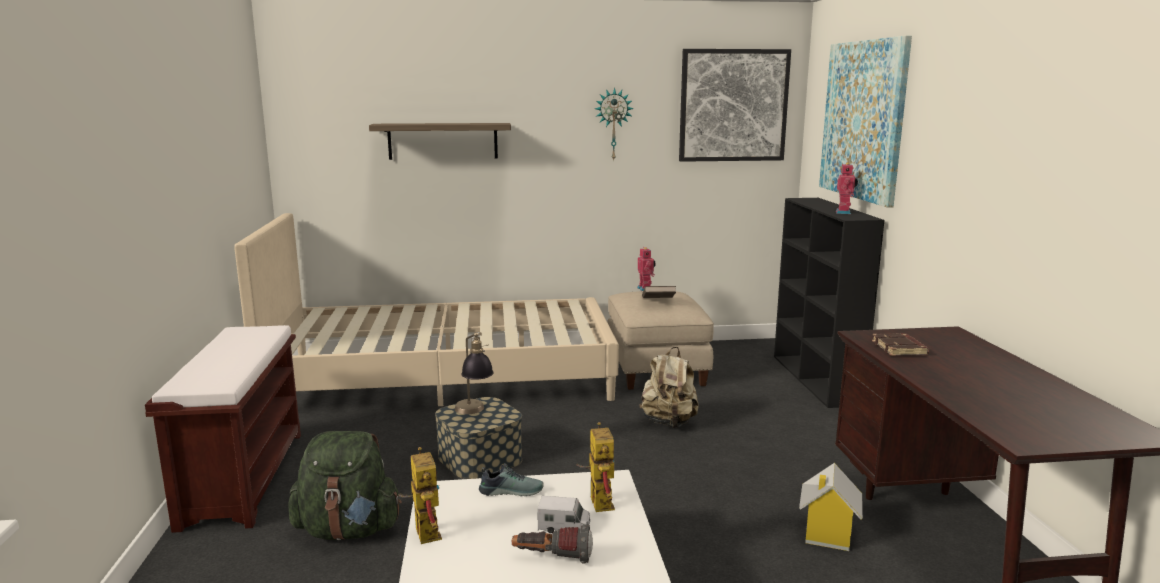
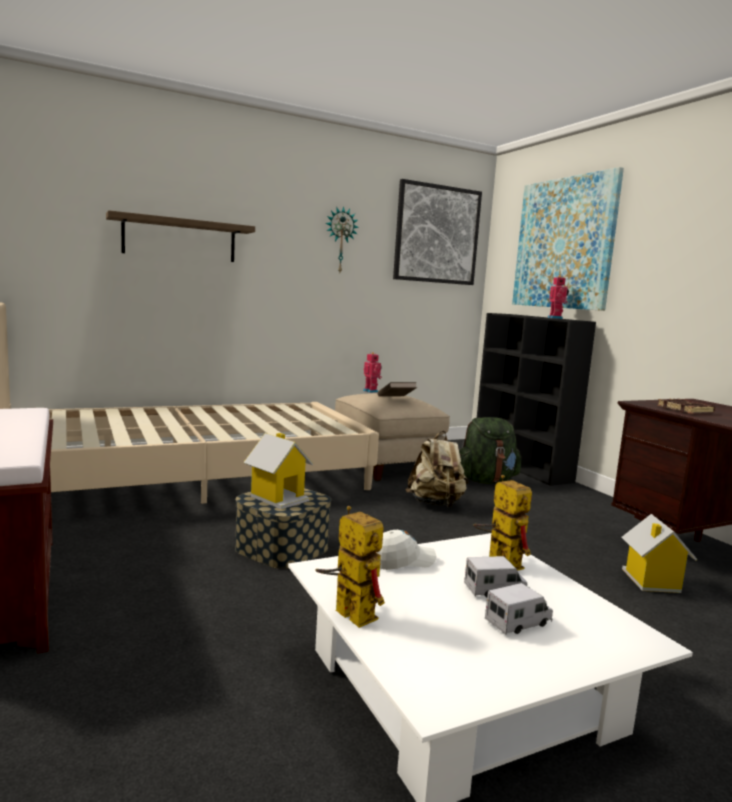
camera: 20 degrees left, 5 degrees down
(348, 530) = (183, 637): green backpack -> green backpack (486, 481)
(474, 413) = (278, 497): table lamp -> toy house
(511, 490) = (402, 561): shoe -> white cap
(552, 558) = (518, 623): flashlight -> toy truck

